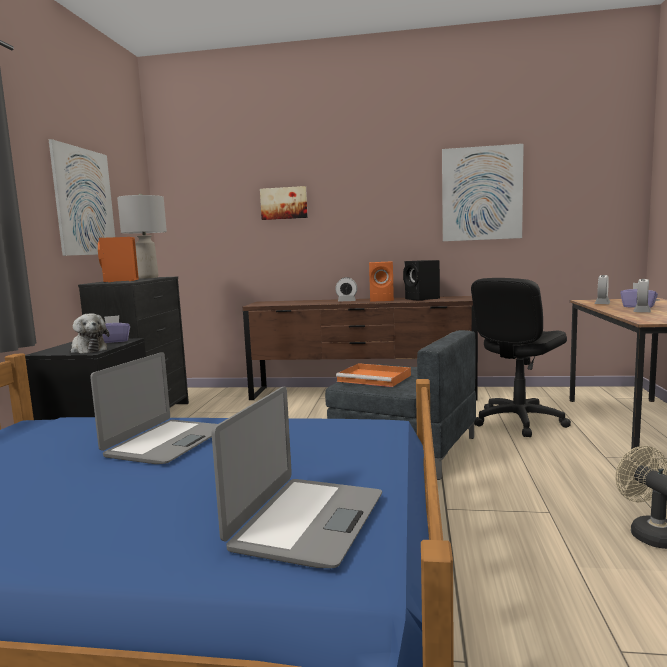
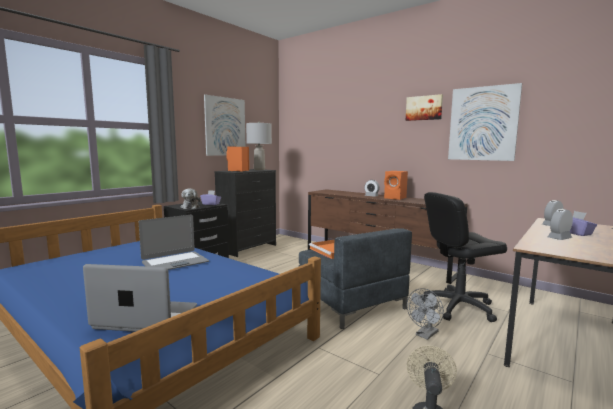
camera: 30 degrees right, 0 degrees up
(284, 203) = (346, 127): picture -> picture (424, 108)
(306, 521) = (146, 318): laptop -> laptop turned 135 degrees counterclockwise
(422, 299) = (423, 201): black speaker -> none
(531, 458) = (425, 335): none -> grey fan

